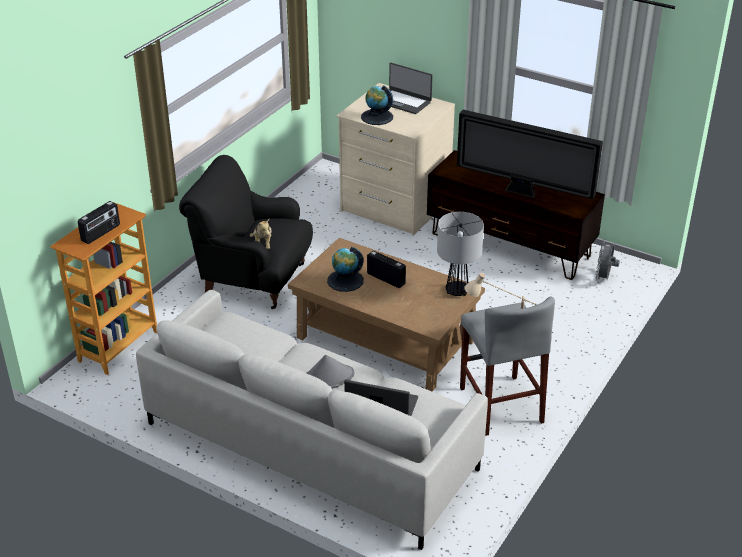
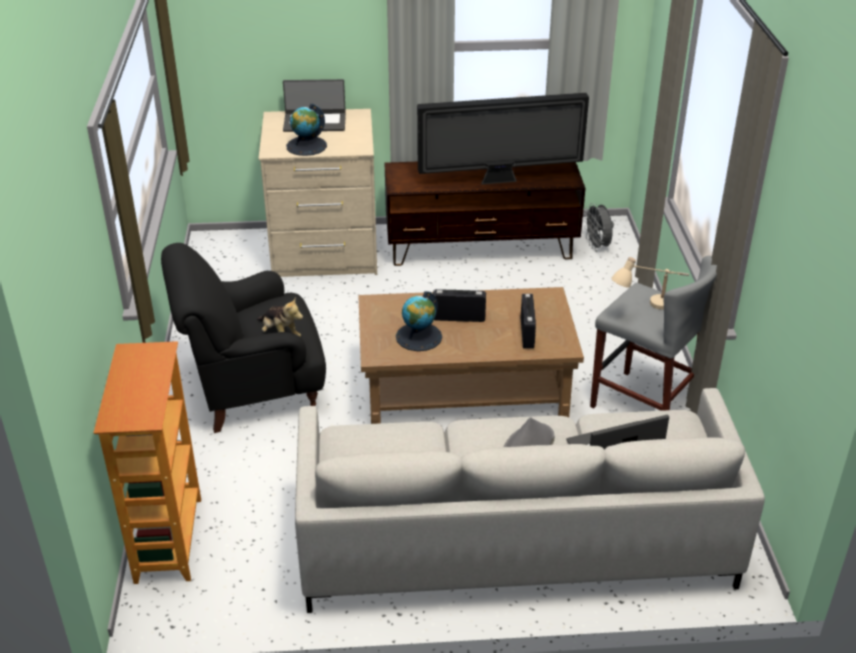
camera: 35 degrees left, 0 degrees up
(101, 233) = (147, 387): radio -> radio (527, 333)
(457, 291) = (542, 301): table lamp -> none

